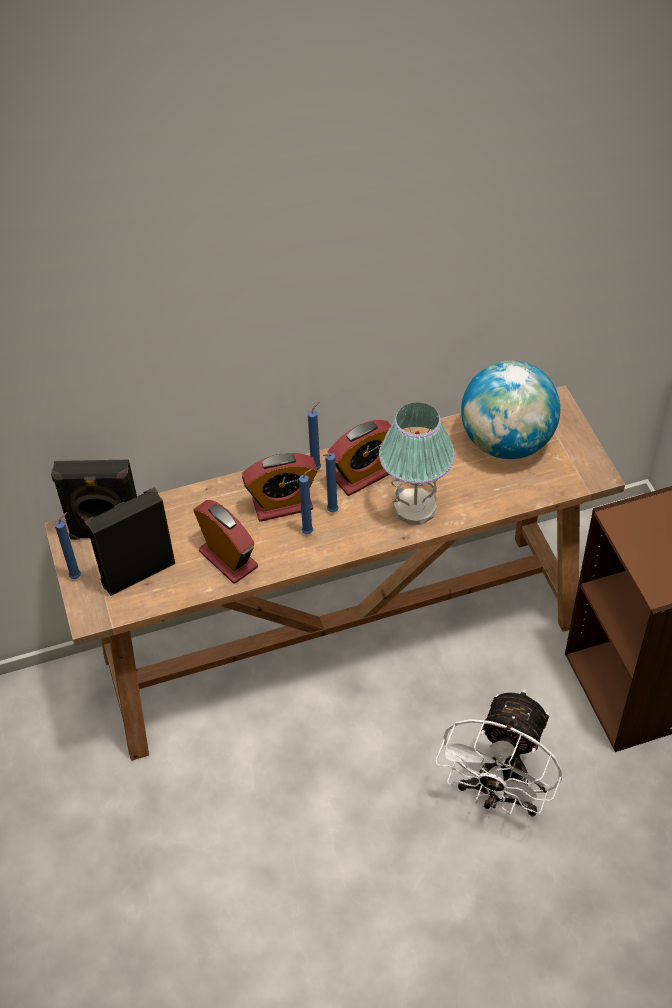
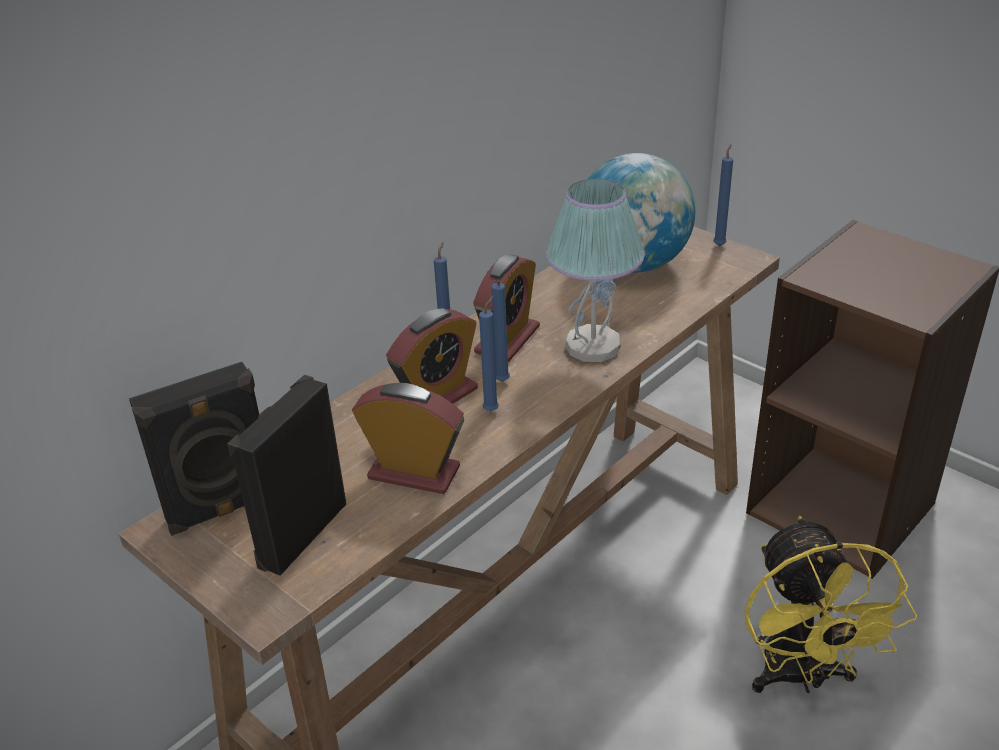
camera: 30 degrees left, 15 degrees down
(77, 576) = (212, 573): blue candle -> blue candle (720, 245)
(498, 795) = (801, 677): white fan -> yellow fan

